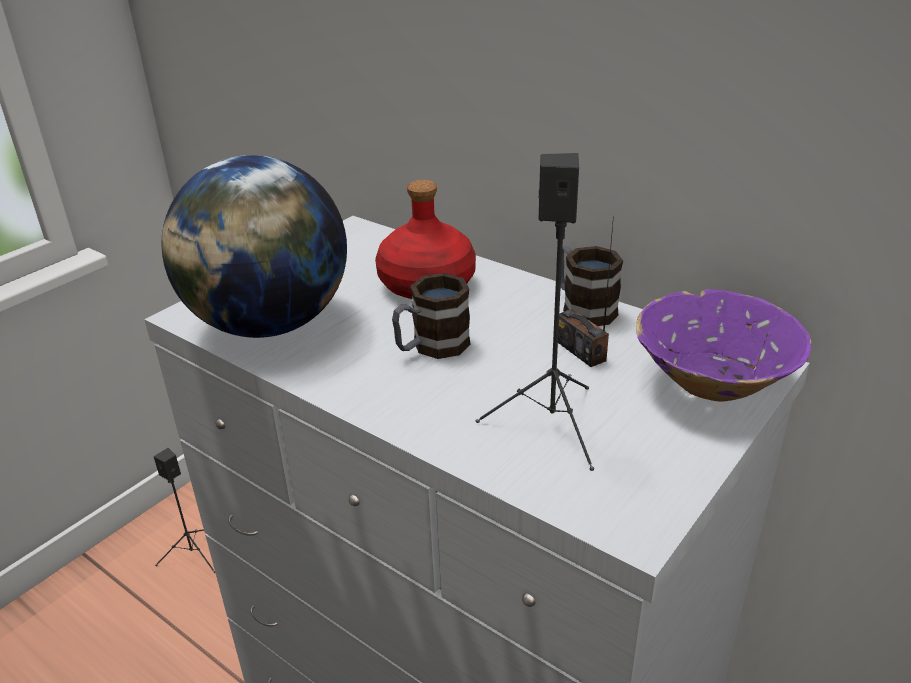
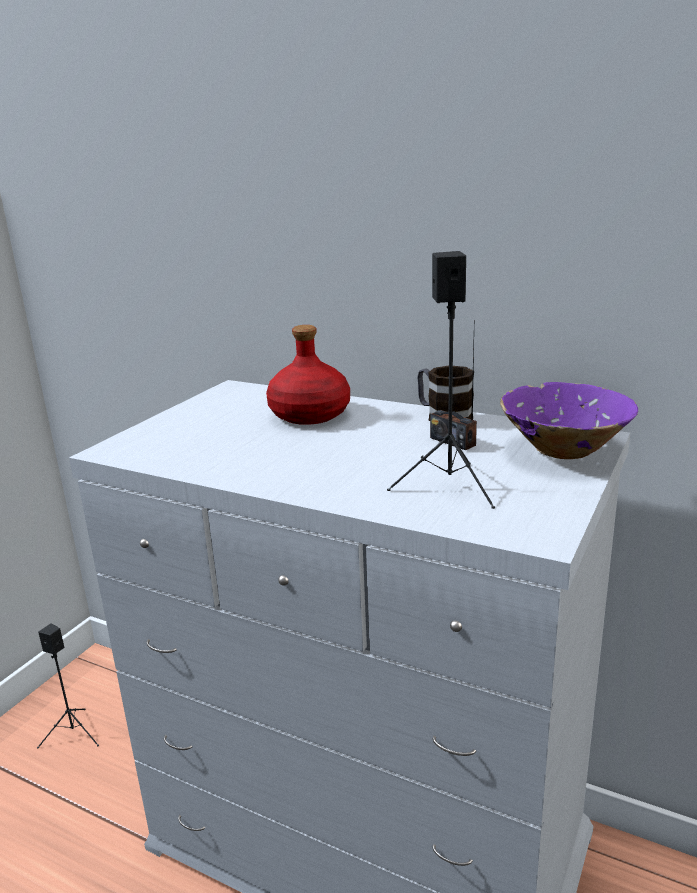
camera: 10 degrees left, 10 degrees down
(269, 324) = (185, 450): globe -> none
(431, 347) = (330, 451): mug -> none

